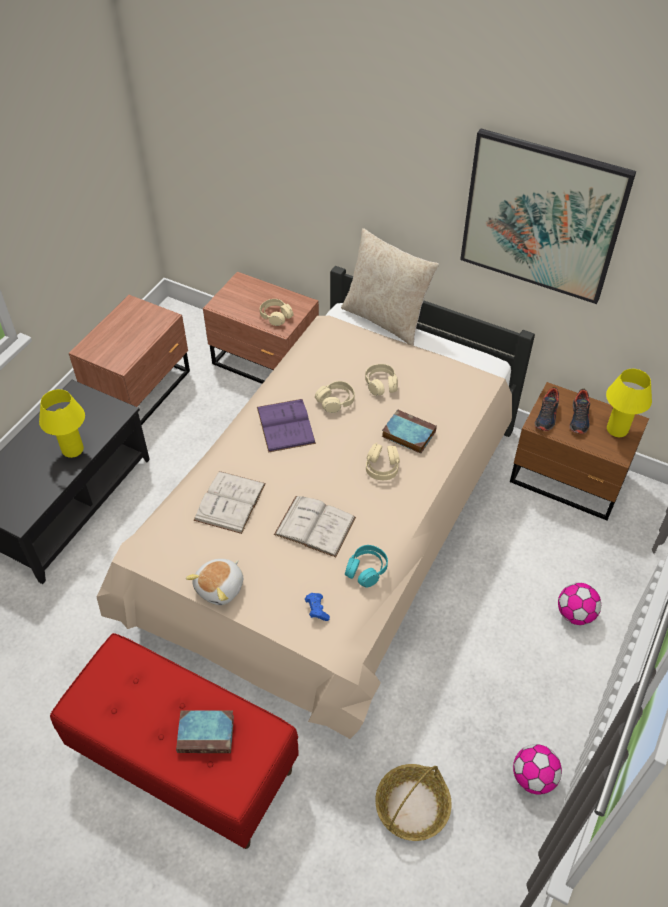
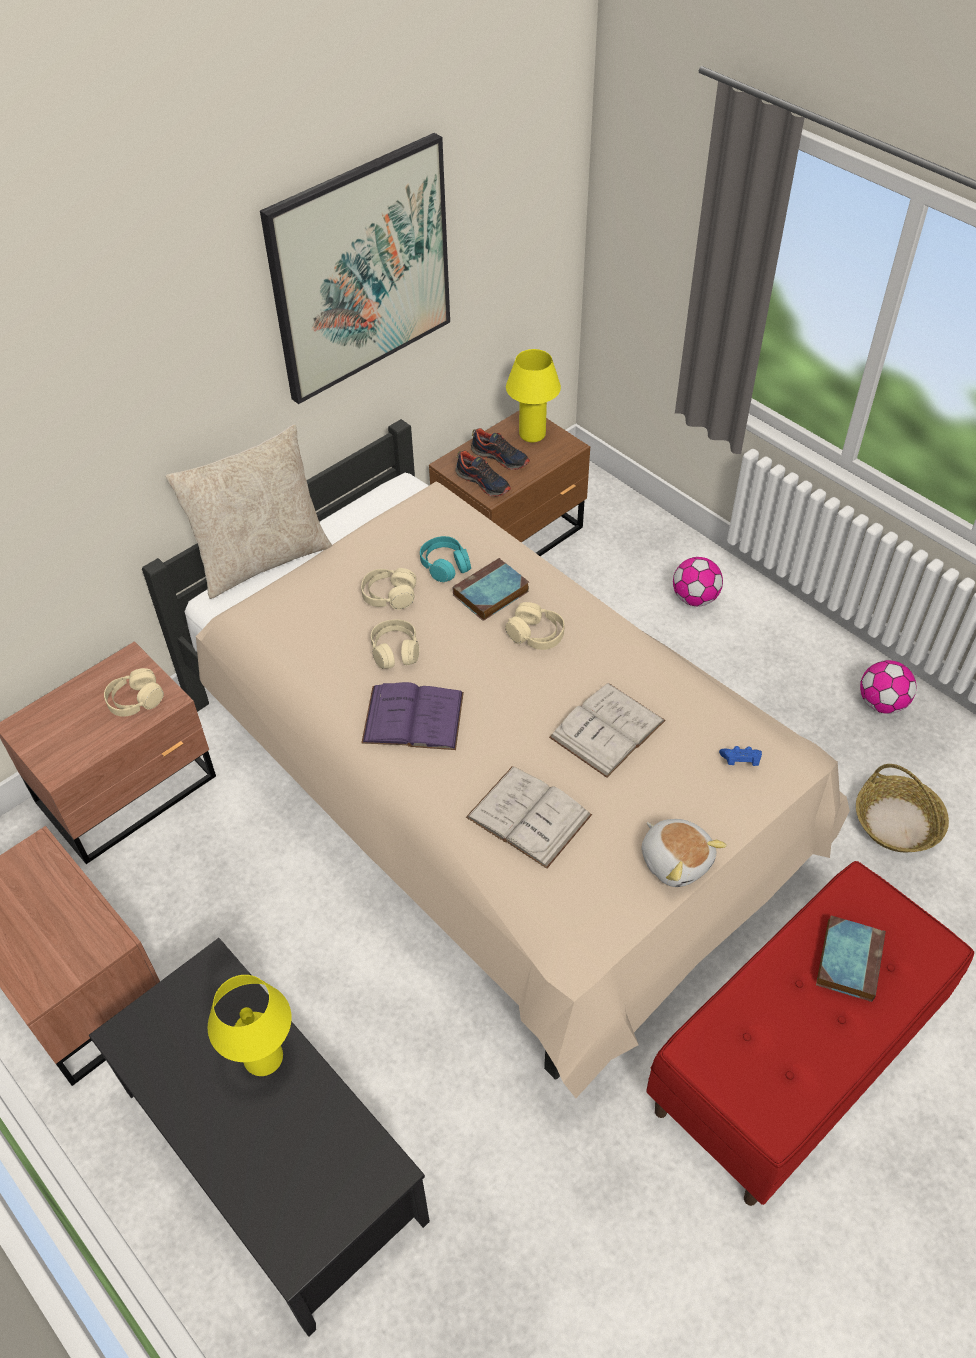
camera: 70 degrees left, 0 degrees up
(366, 570) = (693, 695): turquoise headphones -> turquoise headphones (445, 565)

